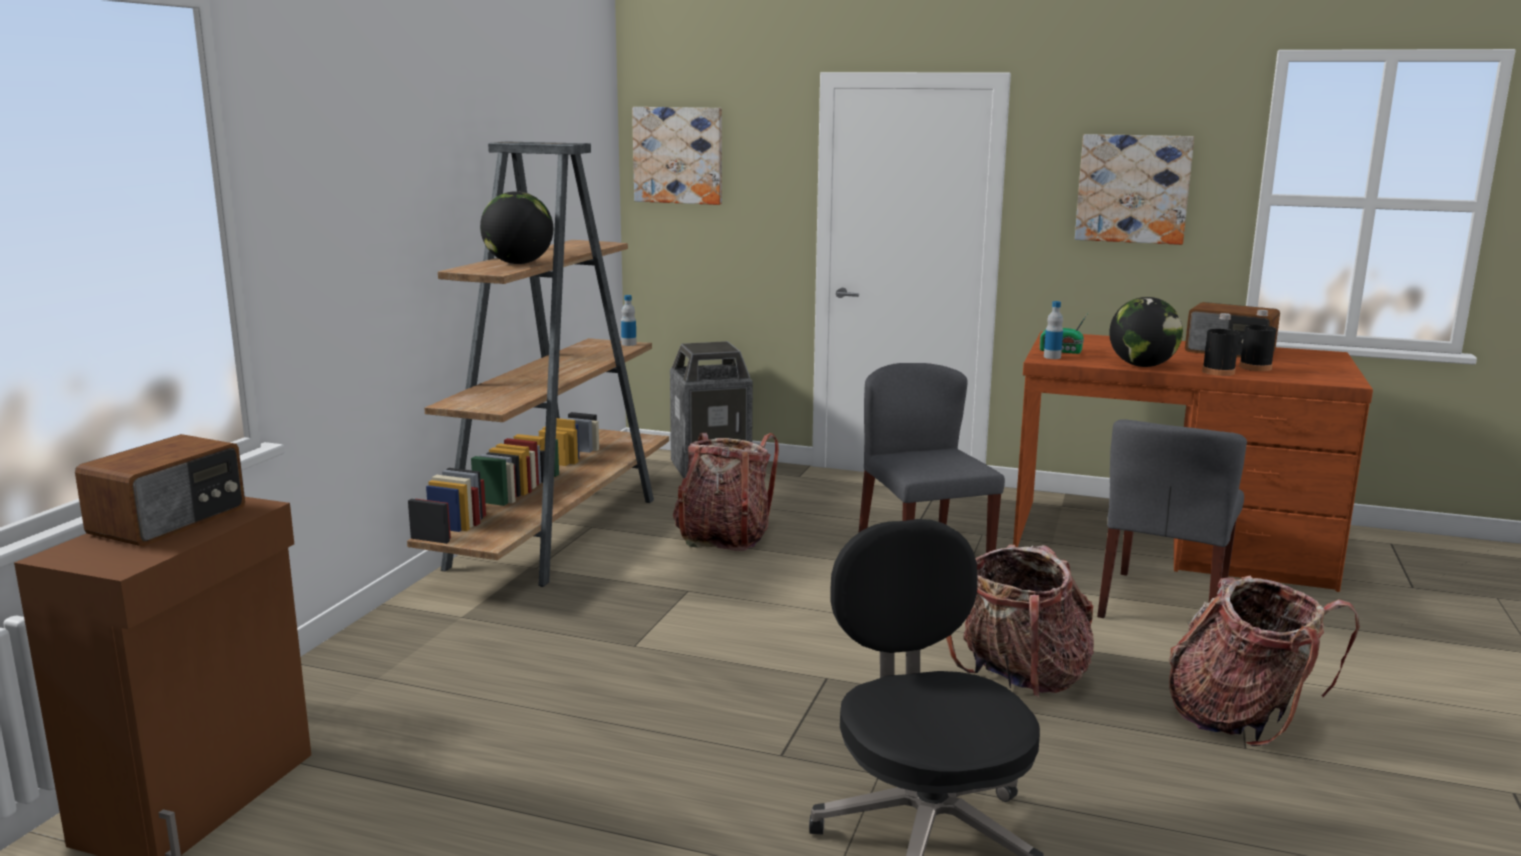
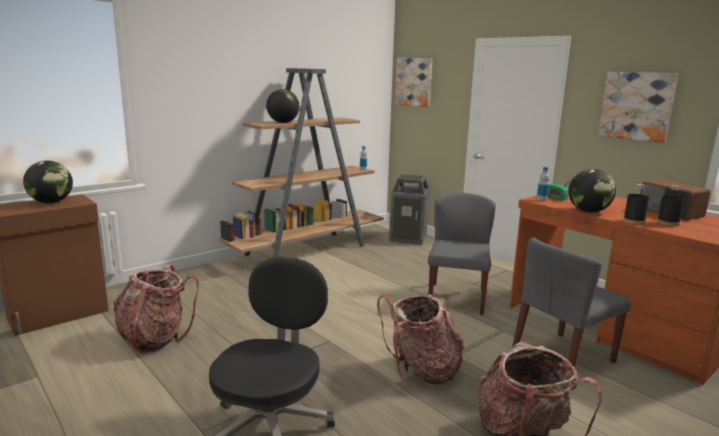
camera: 30 degrees right, 0 degrees up
(170, 521) = (51, 202): radio -> globe
(723, 537) = (372, 267): backpack -> backpack (155, 338)

